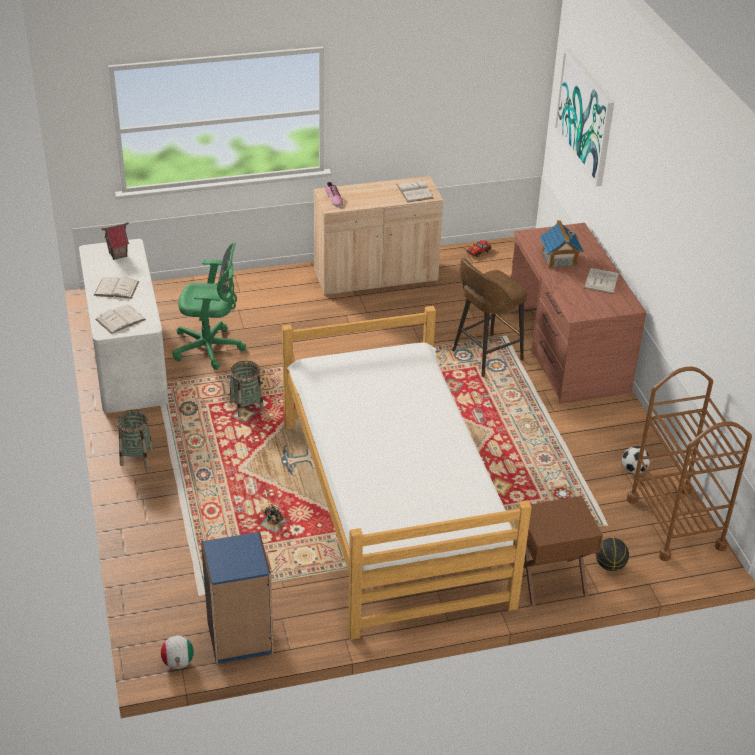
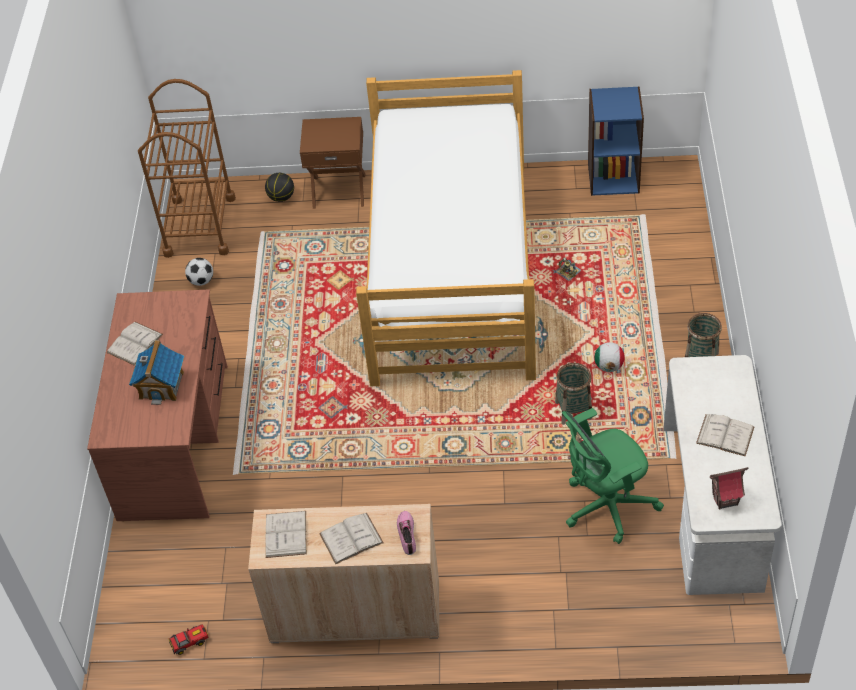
camera: 160 degrees left, 10 degrees up
(120, 319) = (719, 382): white book -> white book (351, 538)
(178, 662) = (666, 165): football -> football (609, 366)
(211, 348) = (605, 507): green office chair -> green office chair turned 45 degrees counterclockwise
(485, 356) = (274, 445): brown stool -> none
(585, 116) = (39, 405): picture -> none

